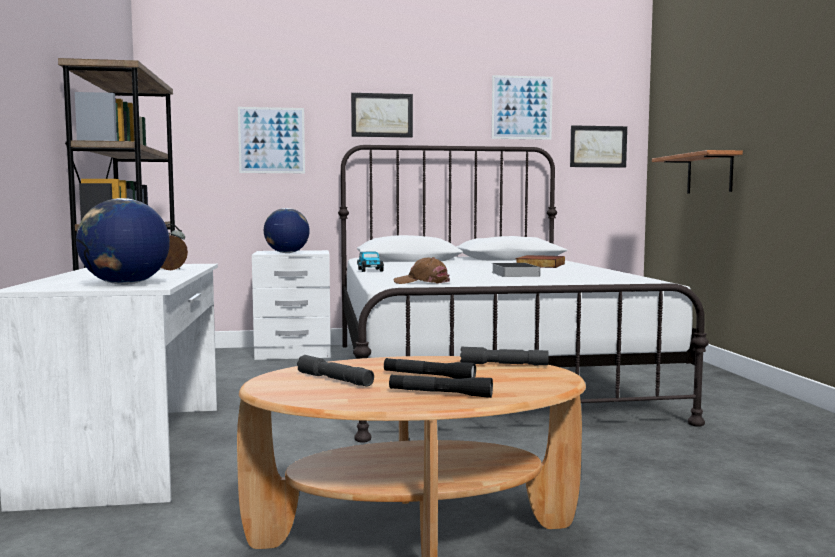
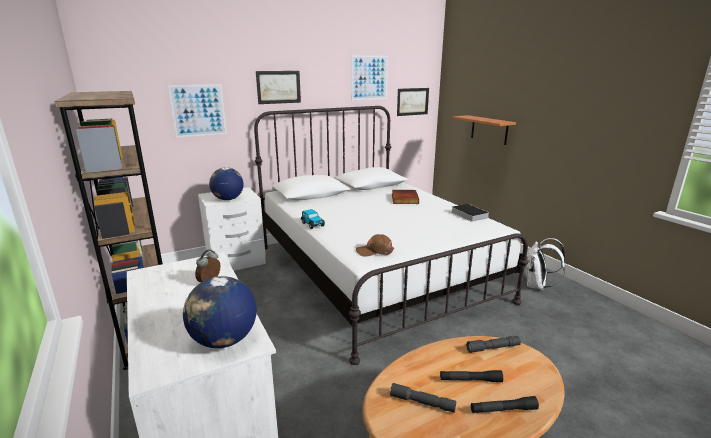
camera: 20 degrees left, 15 degrees up
(513, 274) = (409, 222): book -> book (468, 214)
(759, 414) = (537, 286): none -> white backpack

